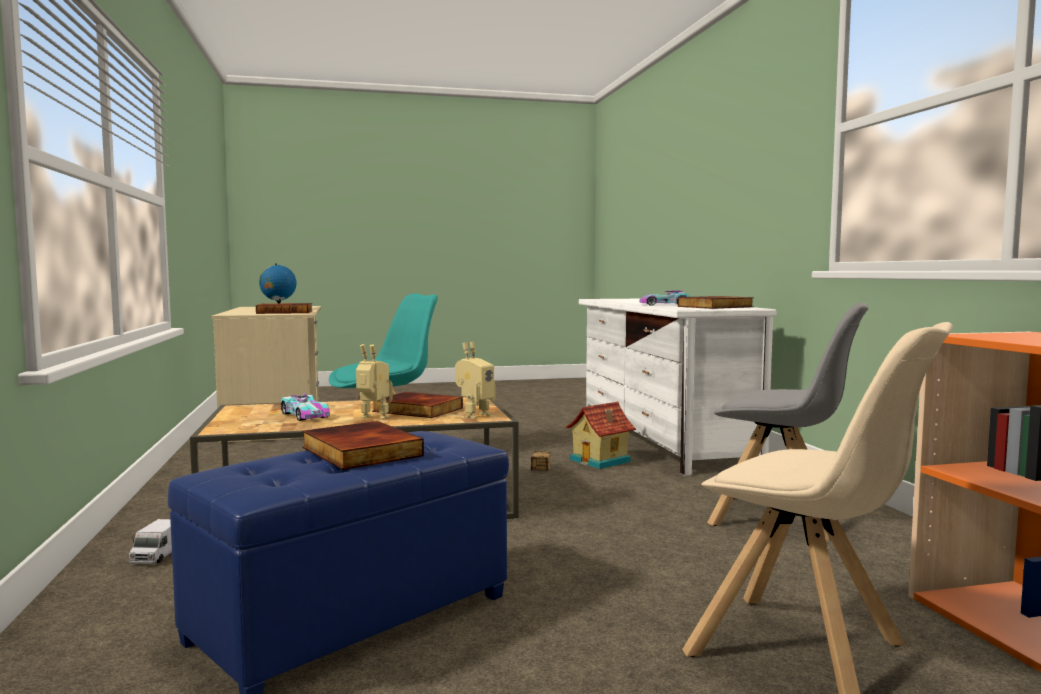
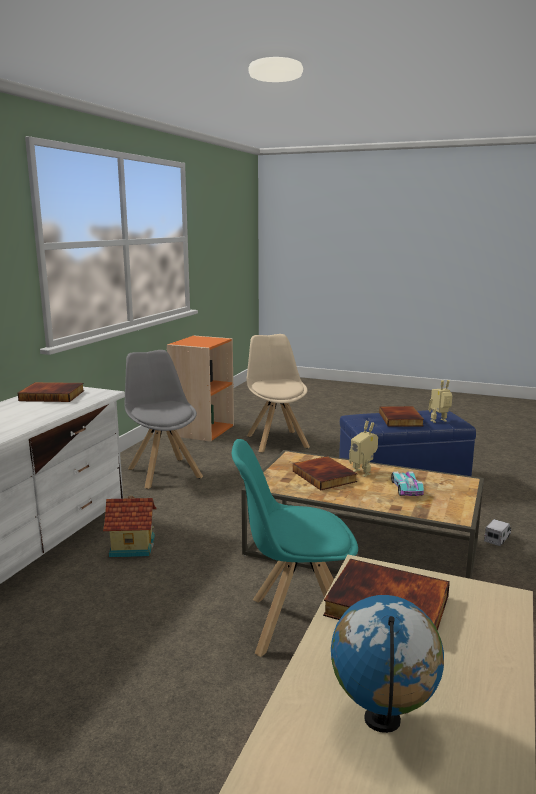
camera: 145 degrees left, 10 degrees up
(474, 415) = (298, 460): toy robot -> toy robot (439, 421)
(539, 472) = (201, 547): storage box -> none
(665, 305) = (40, 411): toy car -> none

